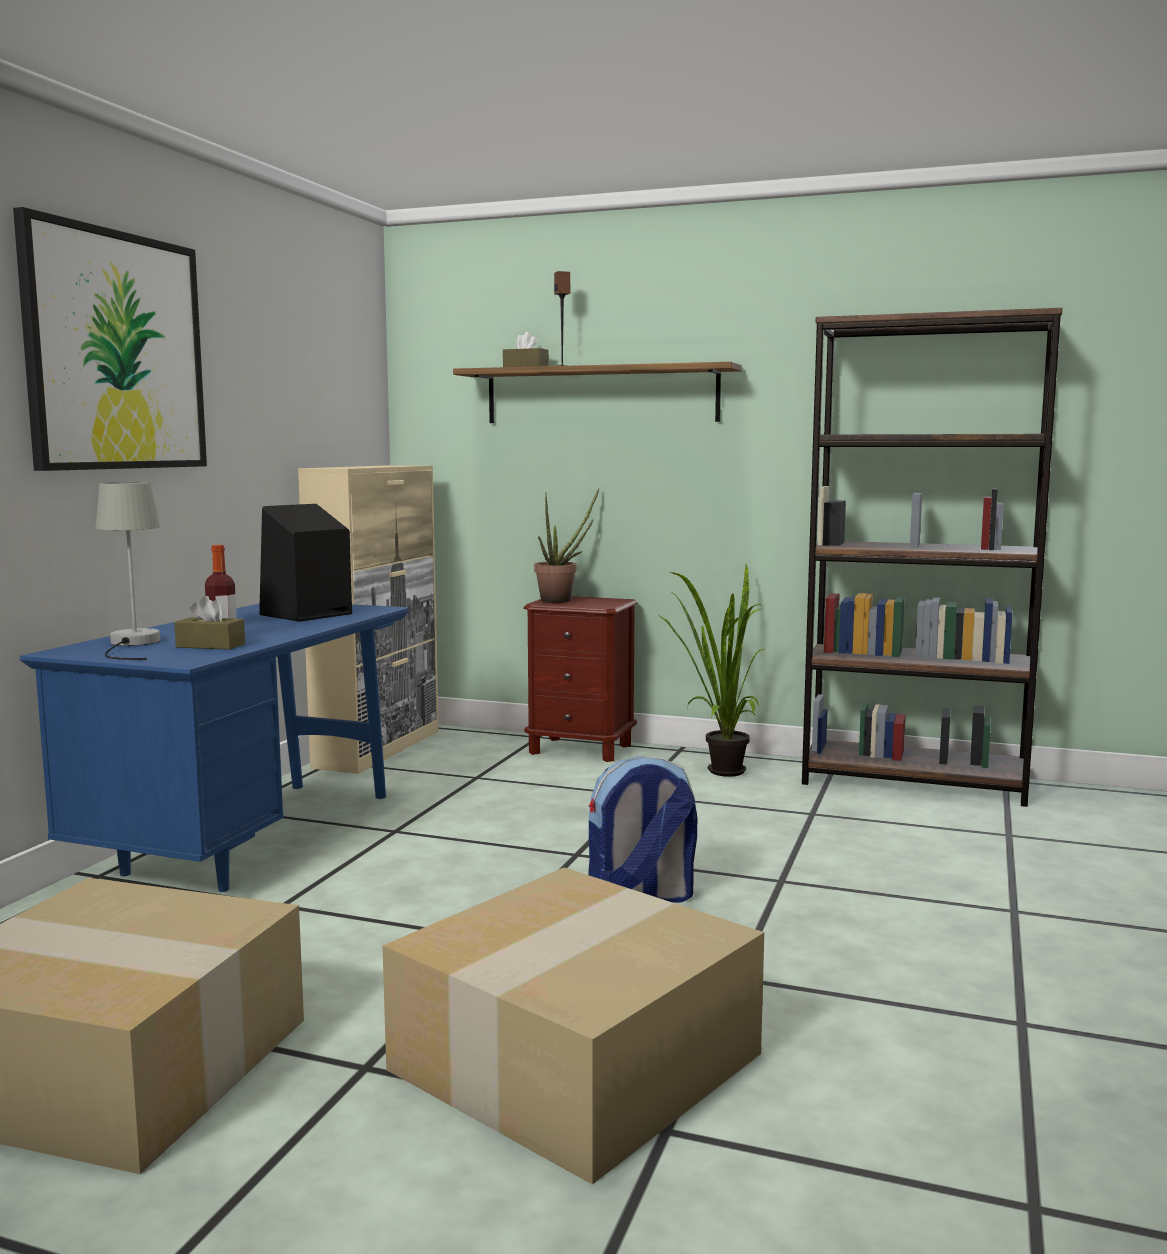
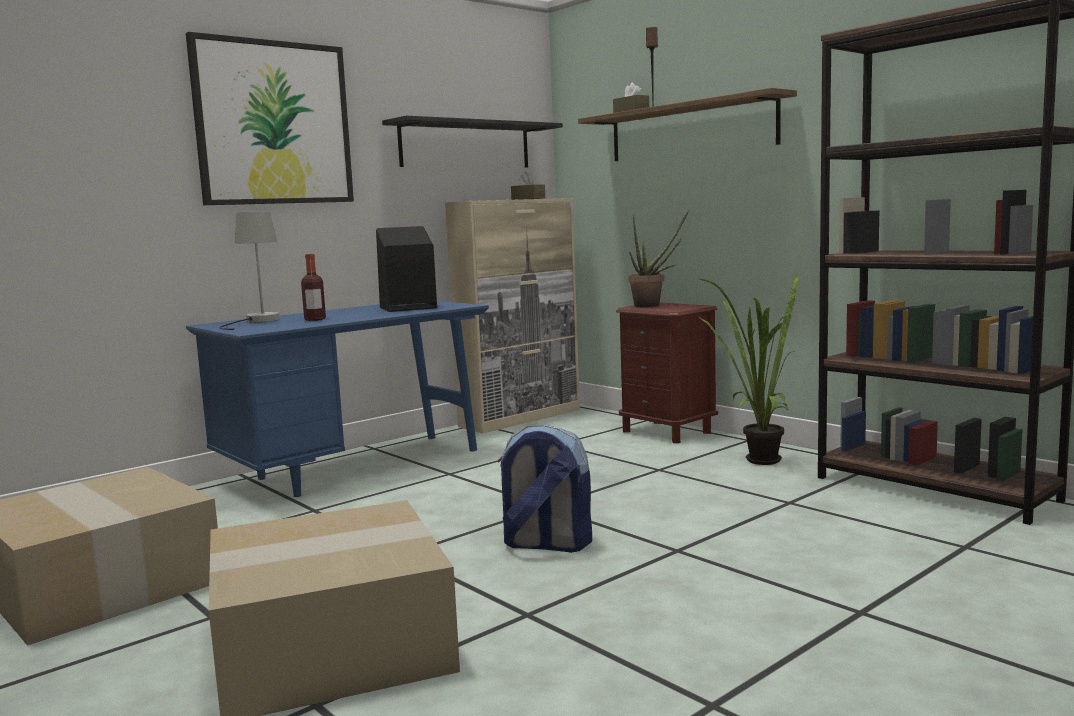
camera: 30 degrees right, 0 degrees up
(210, 645) = (293, 323): brown tissue box -> brown tissue box (528, 199)
(311, 392) = (466, 145): none -> black shelf

